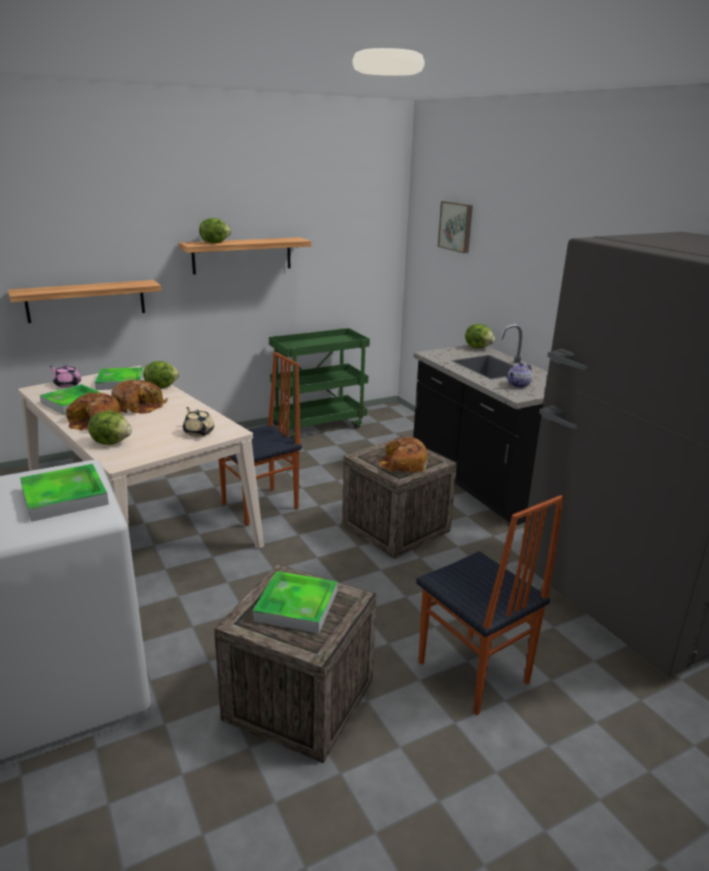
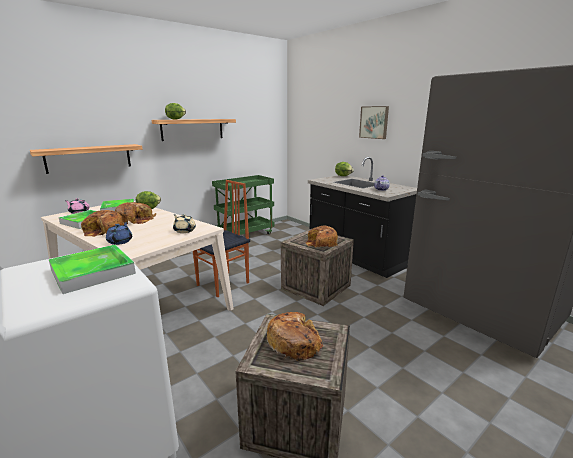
camera: 10 degrees left, 5 degrees down
(112, 442) = (120, 241): lettuce -> blue teapot
(296, 606) = (295, 343): tray -> bread
(456, 226) = (321, 108): picture -> picture (374, 122)
(472, 674) = (410, 376): chair -> none

